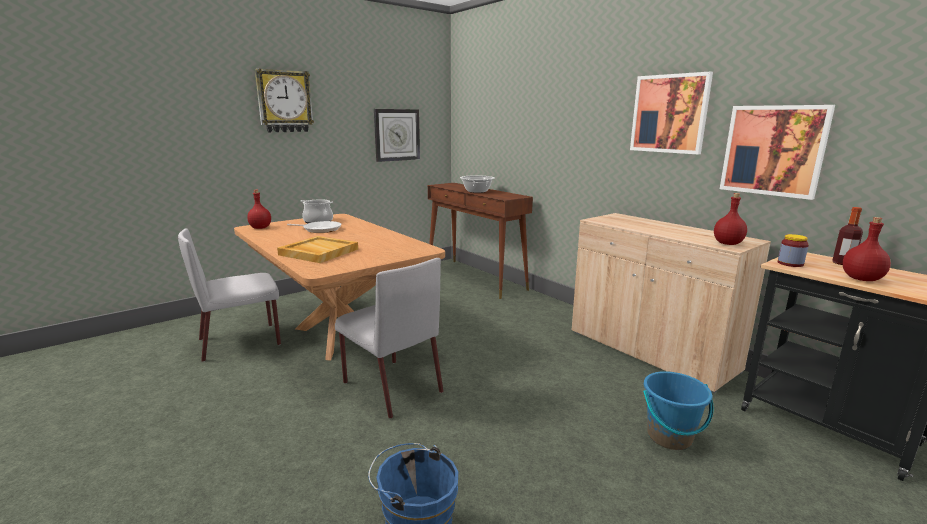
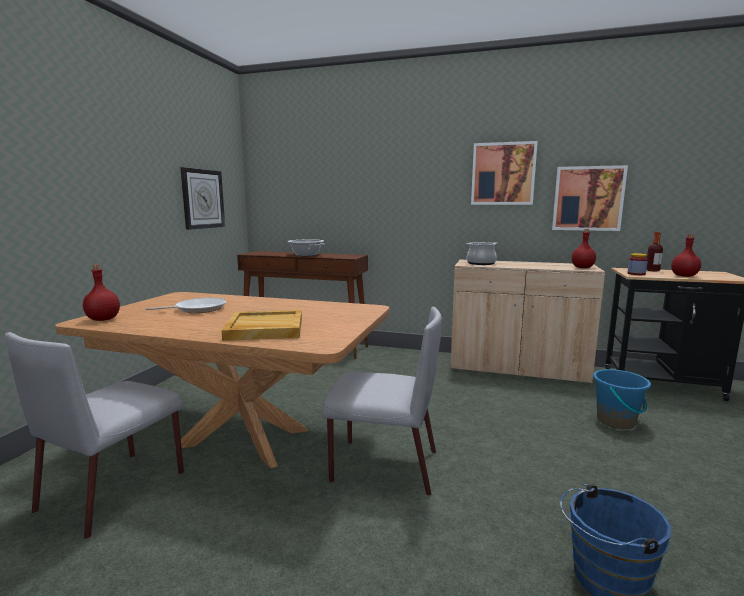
camera: 35 degrees left, 5 degrees down
(284, 101) = (85, 148): wall clock -> none
(318, 221) = (170, 302): cooking pot -> cooking pot (481, 263)

